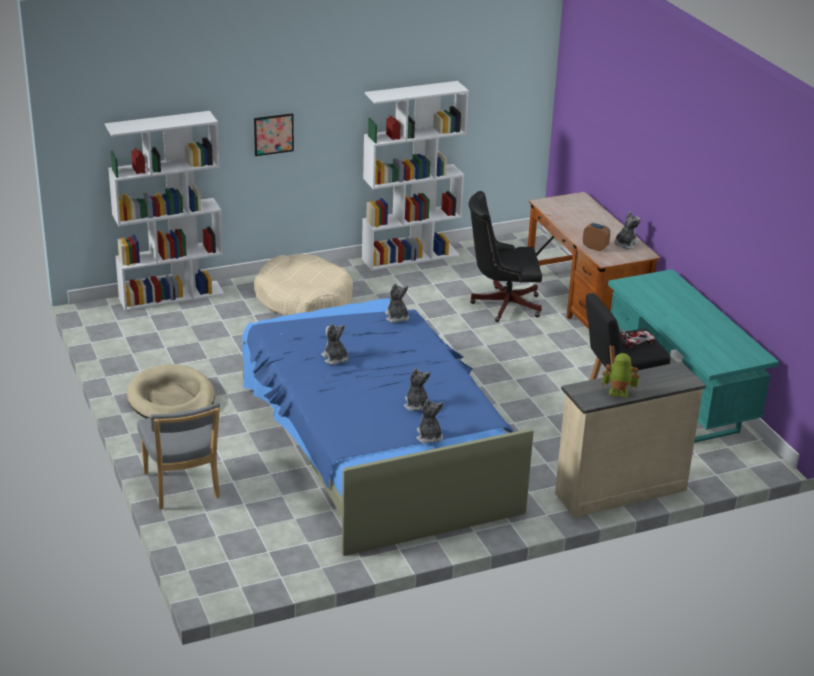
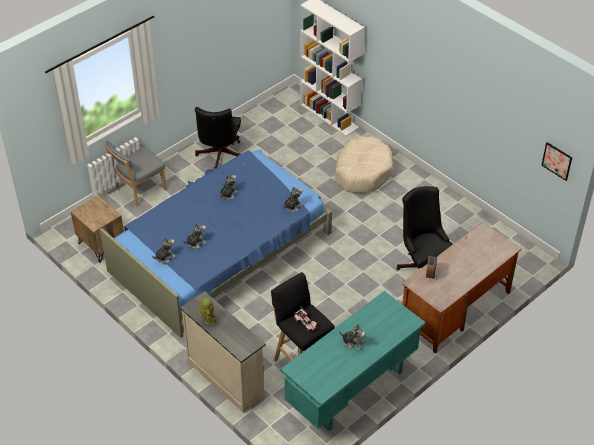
camera: 70 degrees right, 15 degrees up
(171, 399) = (219, 156): beige dog bed -> black office chair
(273, 134) = (397, 66): picture -> picture (557, 161)
(281, 551) = (101, 245): none -> brown nightstand
(411, 257) = (457, 203): white bookcase -> none
(625, 244) = (447, 289): plush toy -> plush toy (353, 342)

